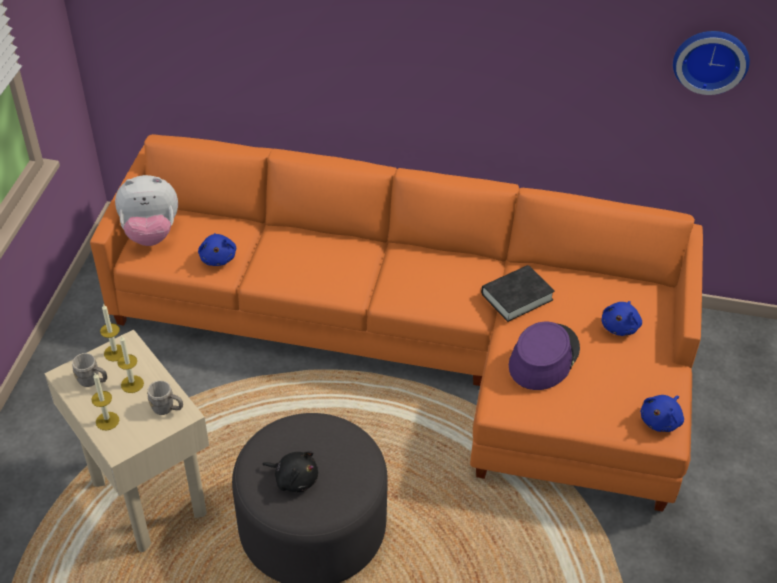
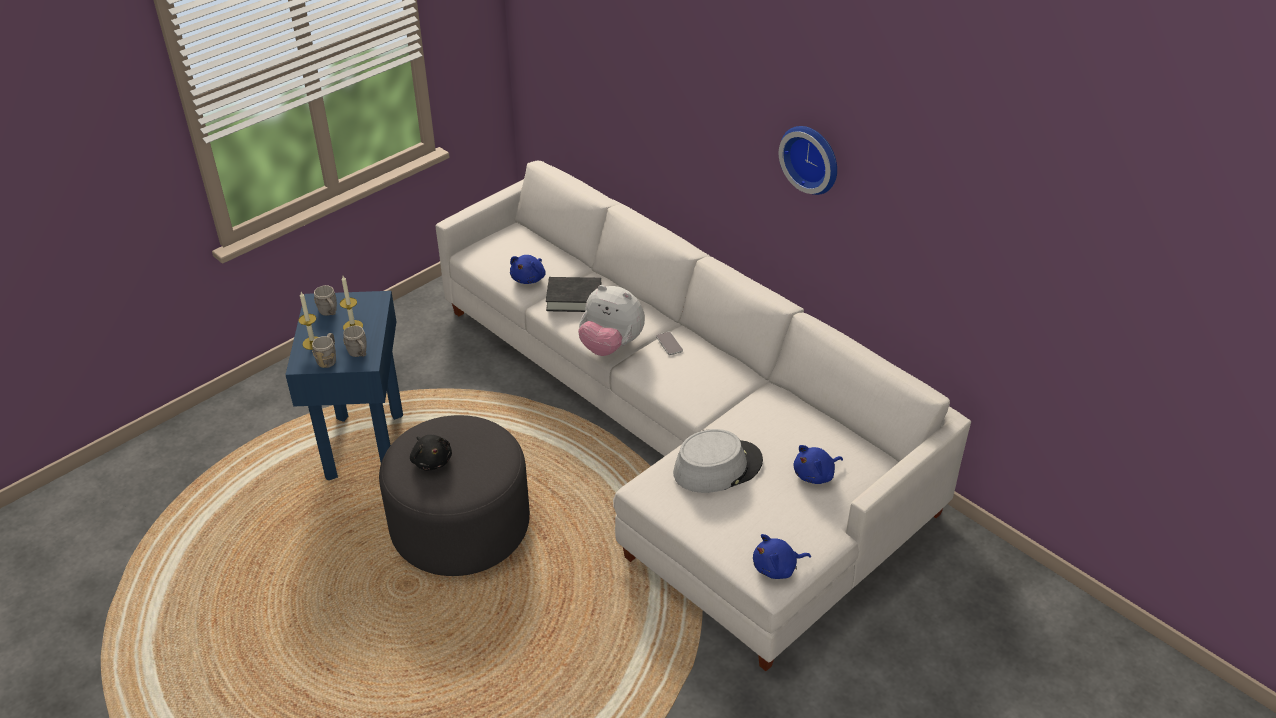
camera: 35 degrees right, 5 degrees down
(115, 353) = (362, 300): candle -> none
(141, 429) = (328, 359): none -> grey mug
(148, 499) = (364, 446): beige side table -> blue side table
(151, 234) = (496, 241): plush toy -> plush toy (610, 346)
(402, 265) = (669, 344): none -> phone
(425, 341) = (683, 433): orange sofa -> white sofa
(516, 297) = (743, 410): black book -> black book (574, 298)
(543, 357) = (717, 467): purple hat -> grey hat
(710, 59) = (986, 231): wall clock -> wall clock (812, 158)

